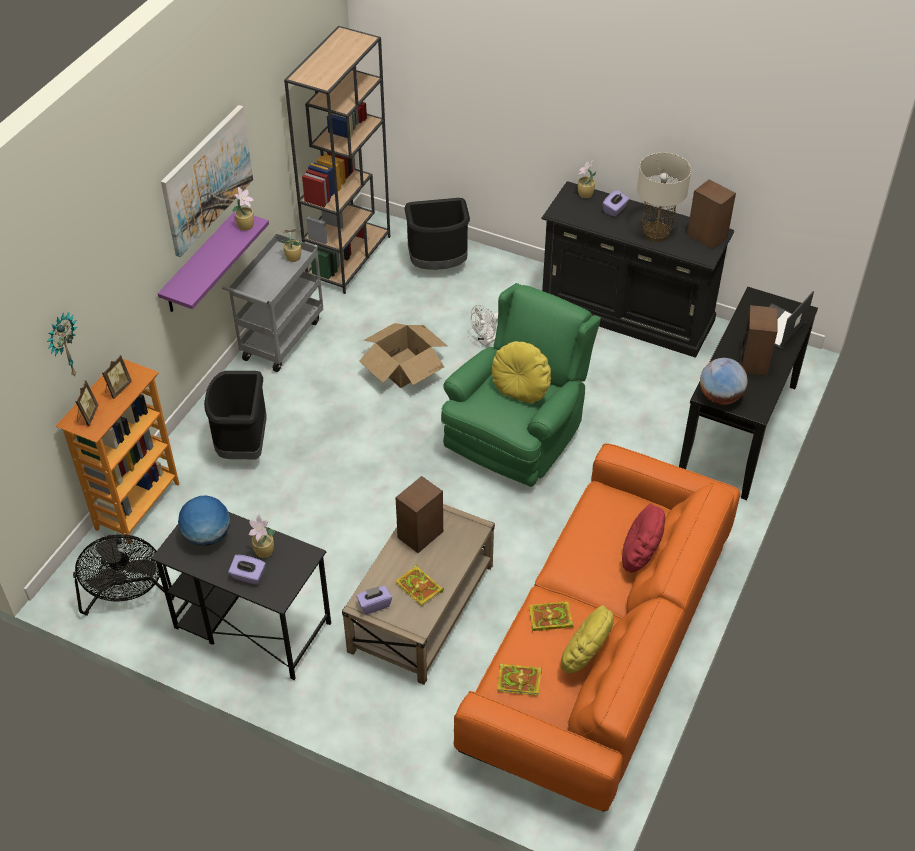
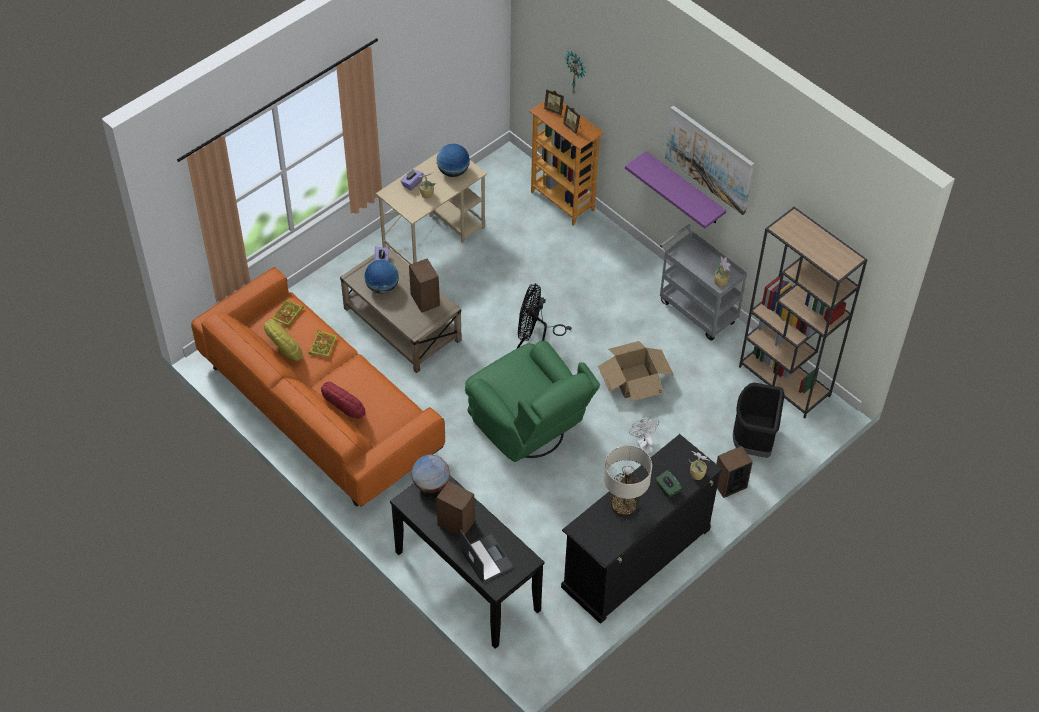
camera: 110 degrees right, 5 degrees up
(125, 593) = (491, 183): black fan -> black fan (535, 335)
(242, 446) = (593, 265): black trash can -> none
(246, 226) = (702, 212): potted plant -> none
(251, 625) = (434, 237): black desk -> beige desk
(420, 588) = (382, 287): book -> globe
(520, 392) = (520, 389): yellow pillow -> none
(615, 210) = (667, 488): purple tissue box -> green tissue box
(707, 236) = (604, 542): speaker -> speaker (729, 485)

